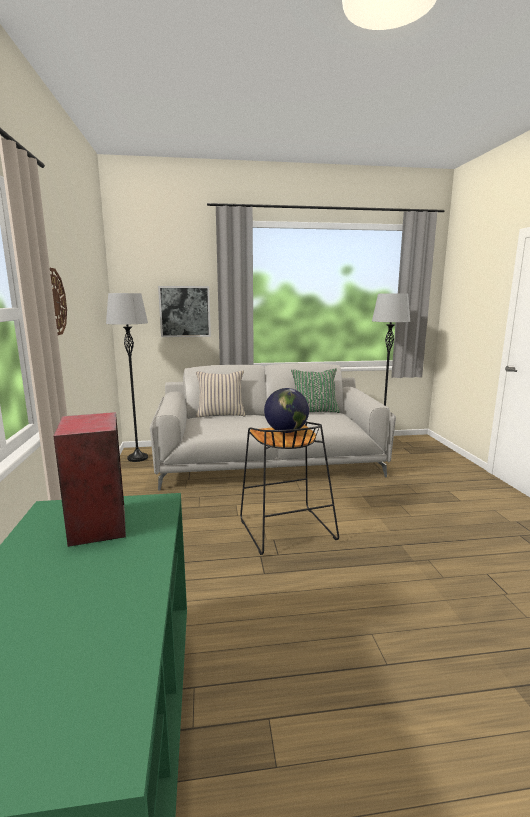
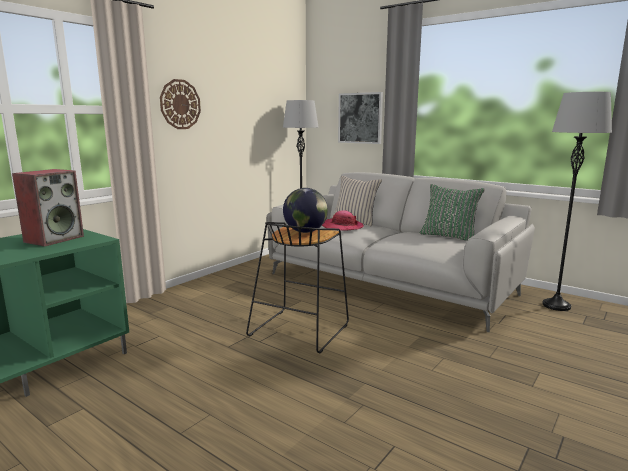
camera: 45 degrees right, 0 degrees up
(229, 422) = (342, 227): none -> hat

